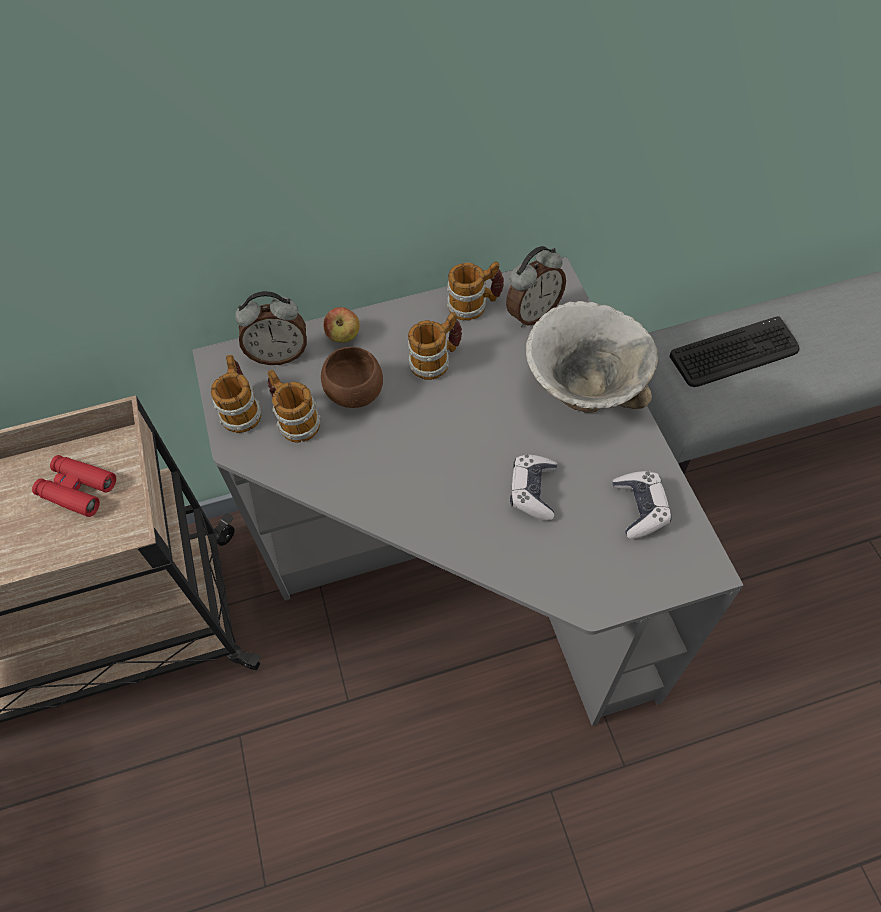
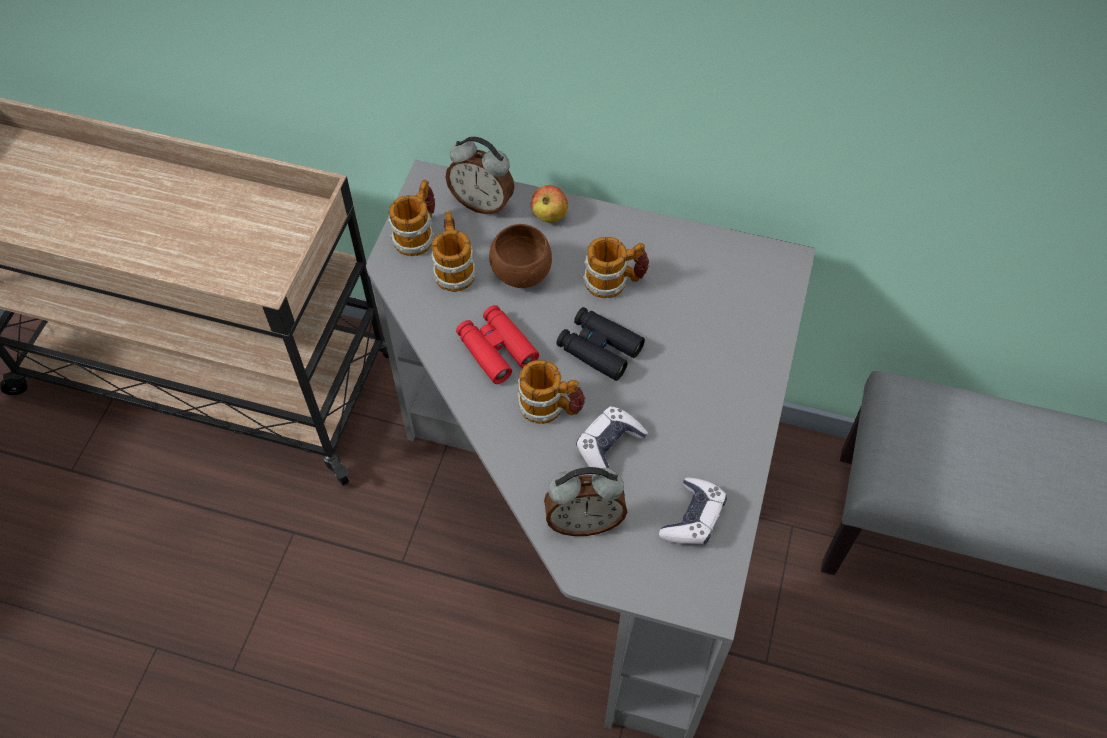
camera: 30 degrees right, 0 degrees up
(77, 489) = (257, 232): red binoculars -> red binoculars (496, 349)
(465, 419) = (599, 348): none -> black binoculars
(475, 305) = (689, 249): mug -> mug (550, 408)
(532, 313) = (737, 286): alarm clock -> alarm clock (584, 521)
(585, 391) = (728, 384): bowl -> none
(734, 353) = (974, 446): keyboard -> none

